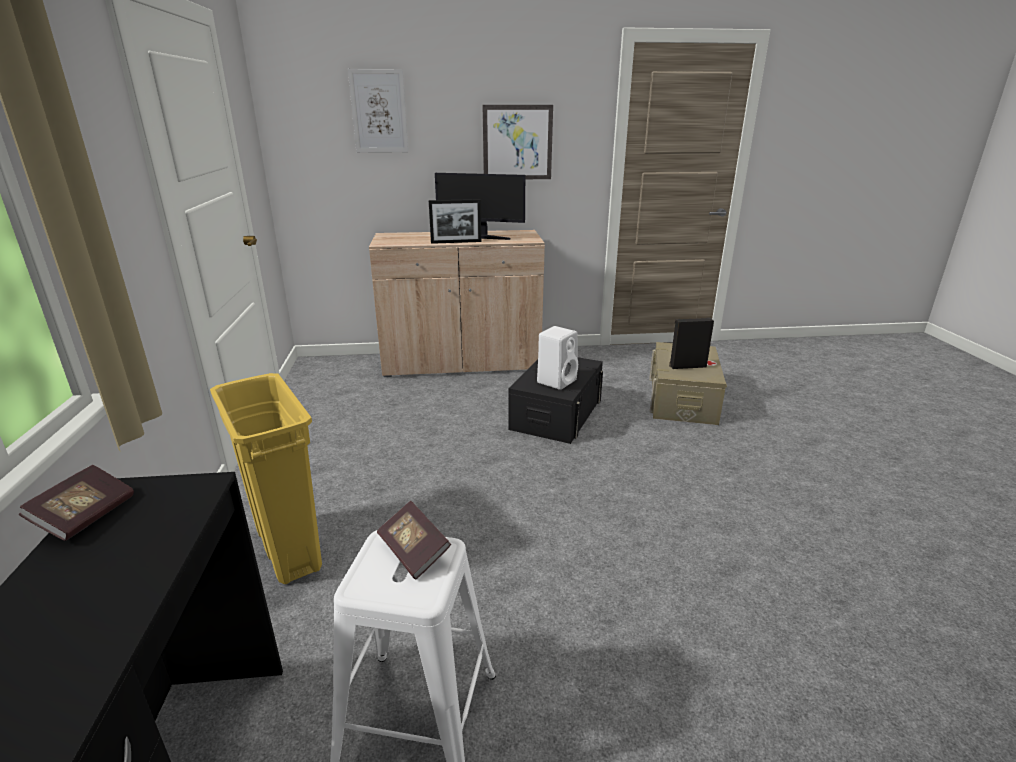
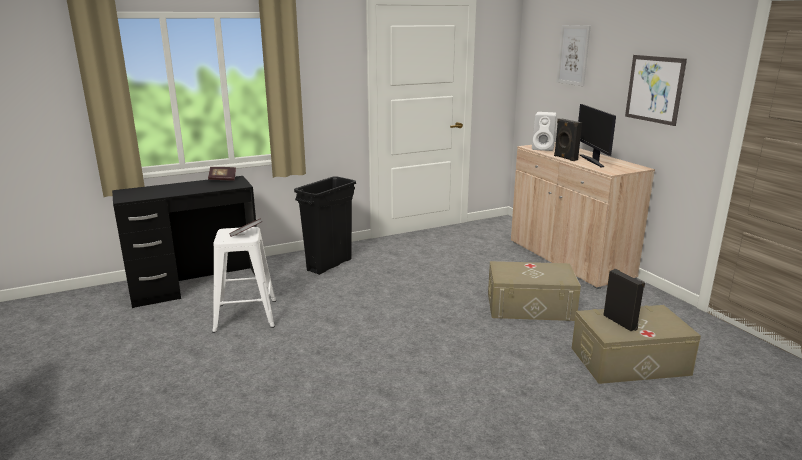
camera: 70 degrees right, 5 degrees down
(288, 549) = (329, 265): yellow trash can -> black trash can
(456, 242) = (565, 158): picture frame -> black speaker
(556, 414) = (530, 306): black storage box -> beige storage box
(557, 381) = (519, 273): white speaker -> white speaker (543, 148)

